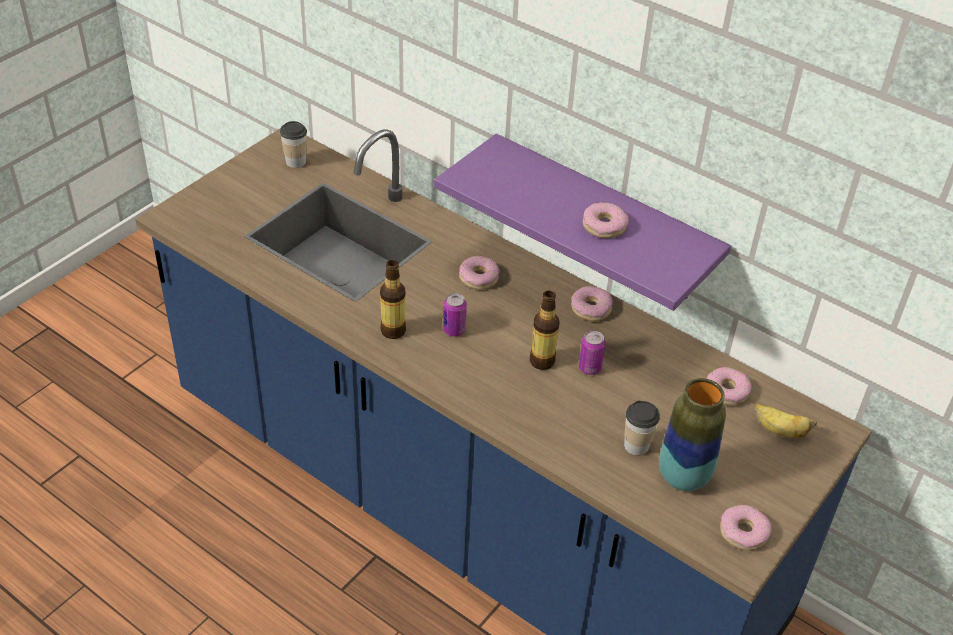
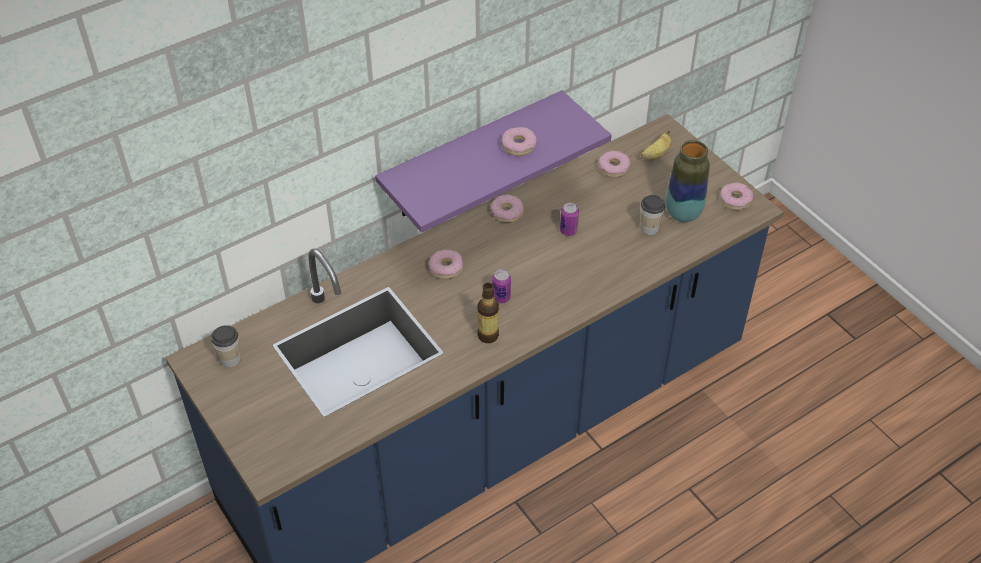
camera: 70 degrees left, 5 degrees up
(542, 361) = (552, 255): bottle -> none

